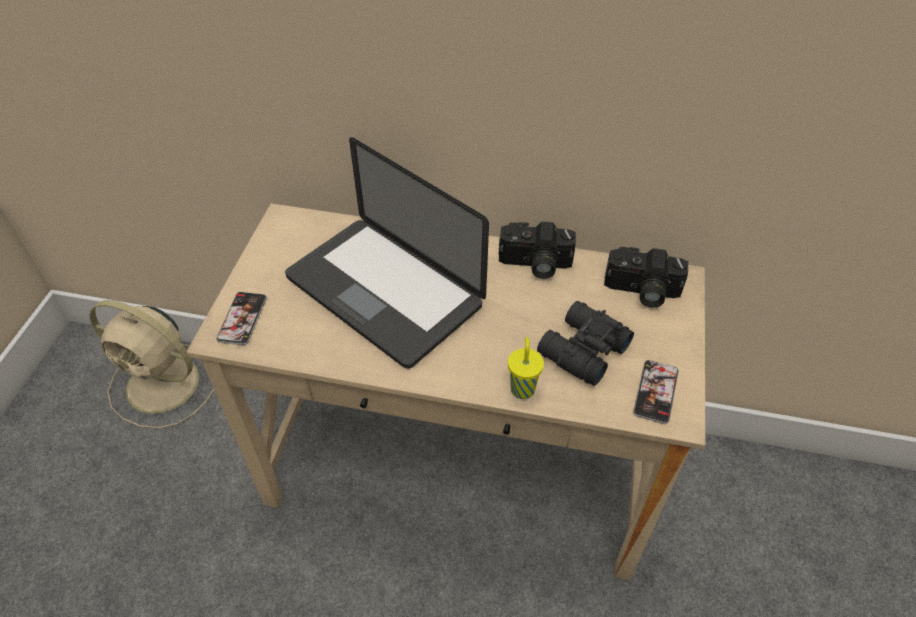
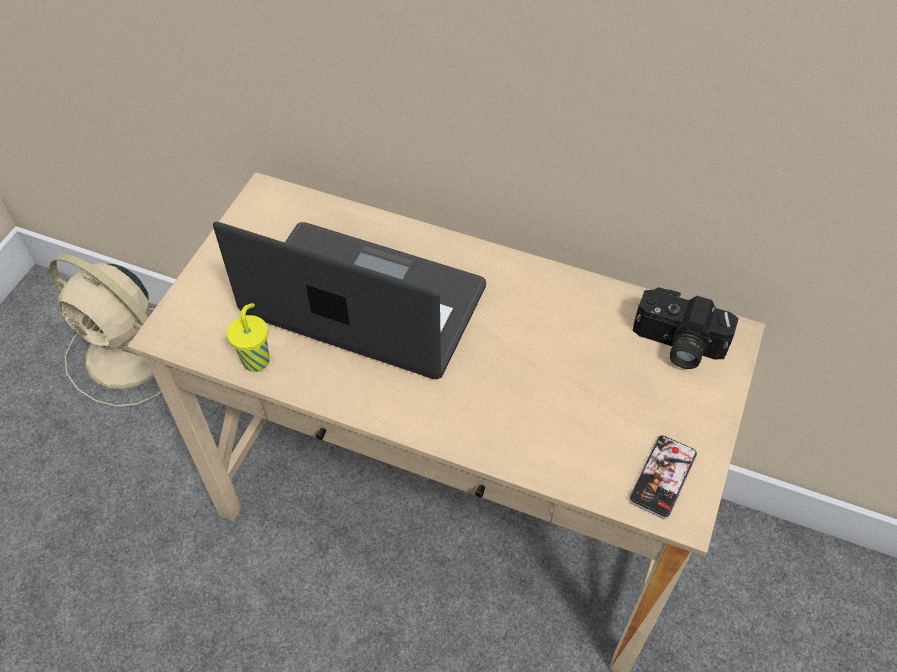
camera: 10 degrees right, 5 degrees up
(242, 319) = (196, 314): phone -> none
(384, 291) = (365, 303): laptop -> laptop turned 150 degrees clockwise
(522, 388) = (503, 447): yellow cup -> yellow cup (257, 359)
(534, 264) = (553, 292): camera -> none
(581, 350) = (584, 410): black binoculars -> none

